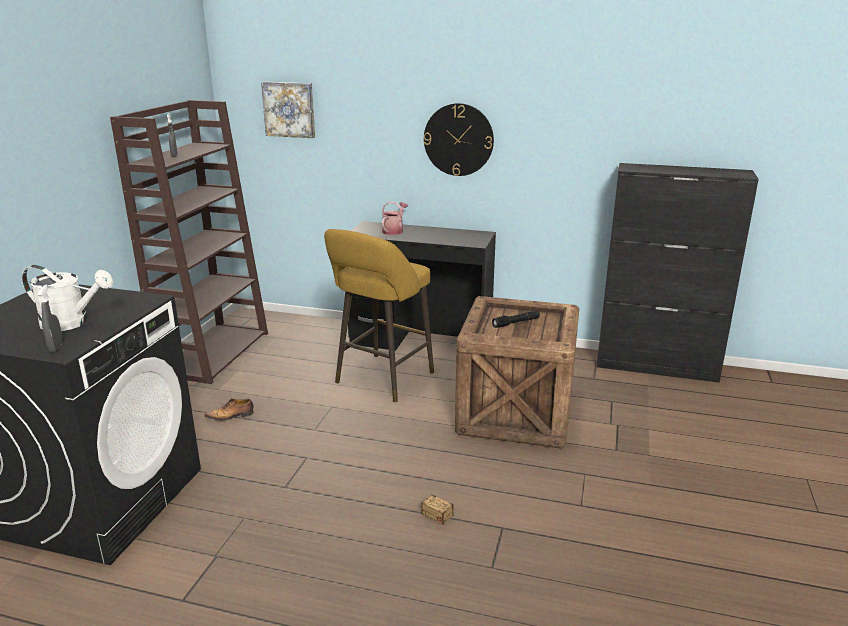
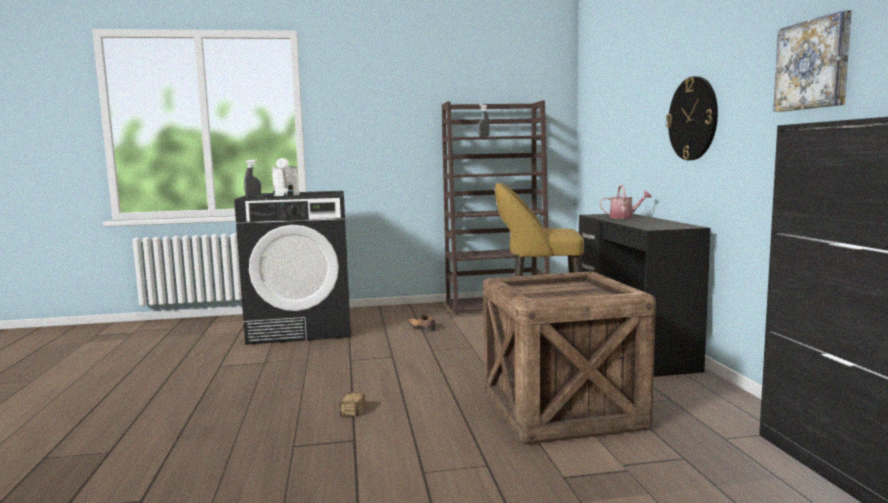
camera: 65 degrees right, 15 degrees down
(289, 109) = (604, 109): picture -> picture (814, 64)
(516, 323) = (563, 290): black flashlight -> none

